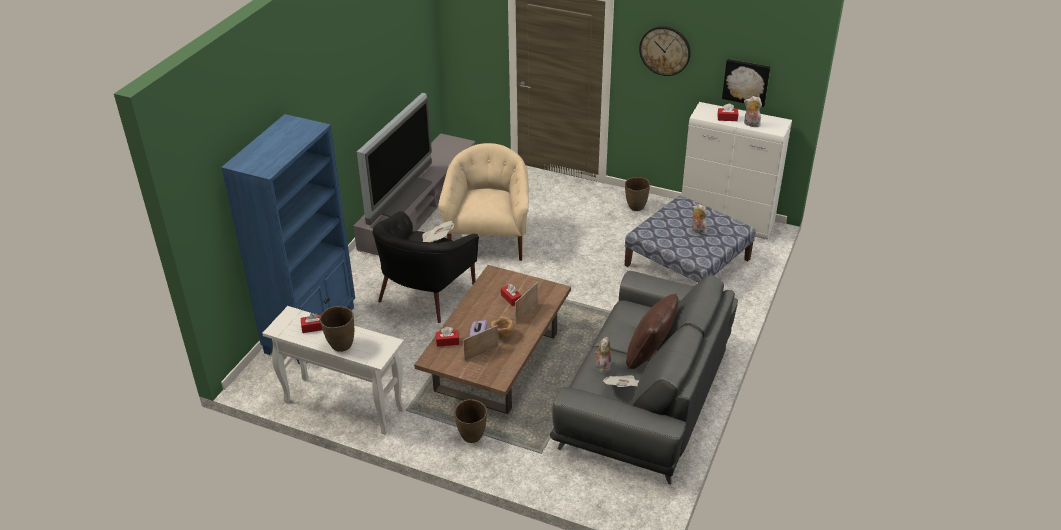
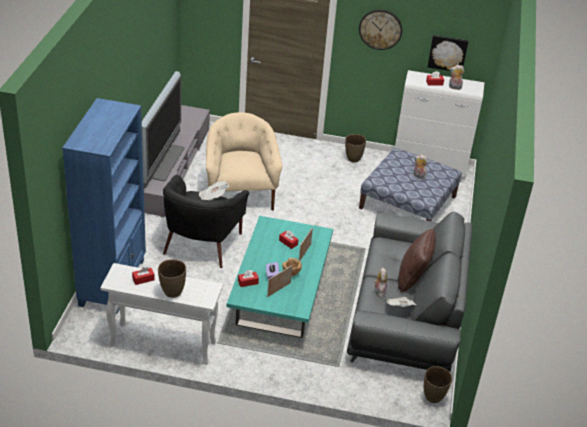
camera: 15 degrees left, 0 degrees up
(472, 436) = (279, 359): brown vase -> brown vase (433, 397)
(497, 363) = (280, 297): brown coffee table -> turquoise coffee table

